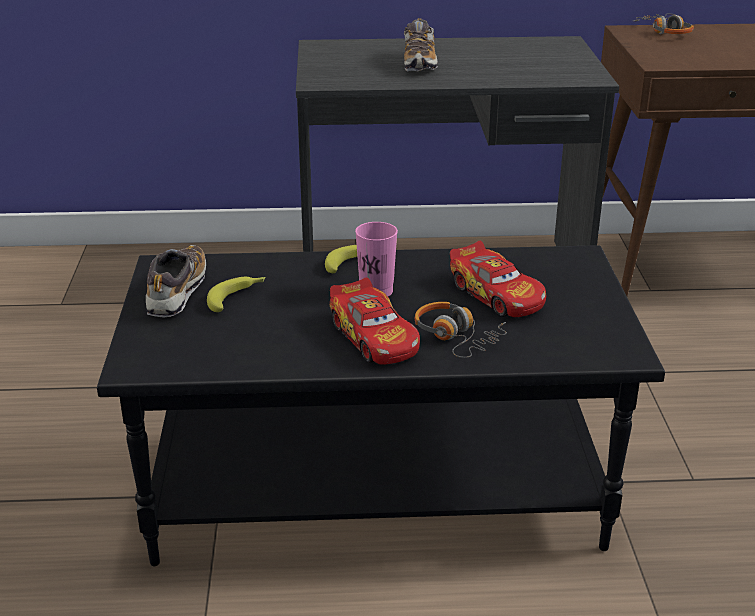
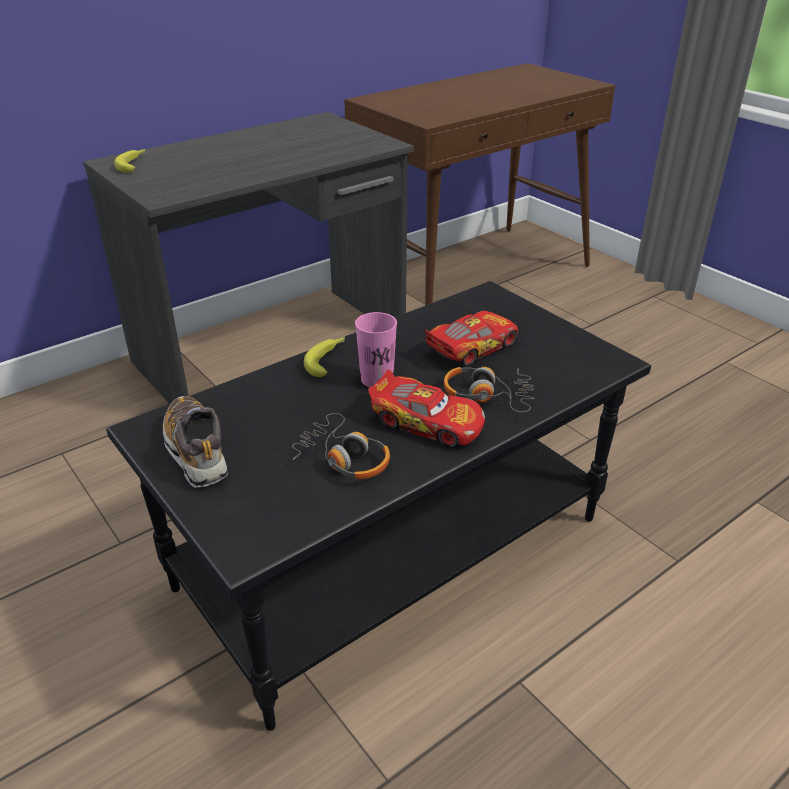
camera: 35 degrees left, 5 degrees up
(237, 298) = (262, 433): banana -> banana (134, 164)
(419, 63) = (231, 160): shoe -> none
(497, 295) = (472, 347): toy car -> toy car turned 60 degrees counterclockwise
(665, 31) = (395, 96): headphones -> headphones (344, 458)

